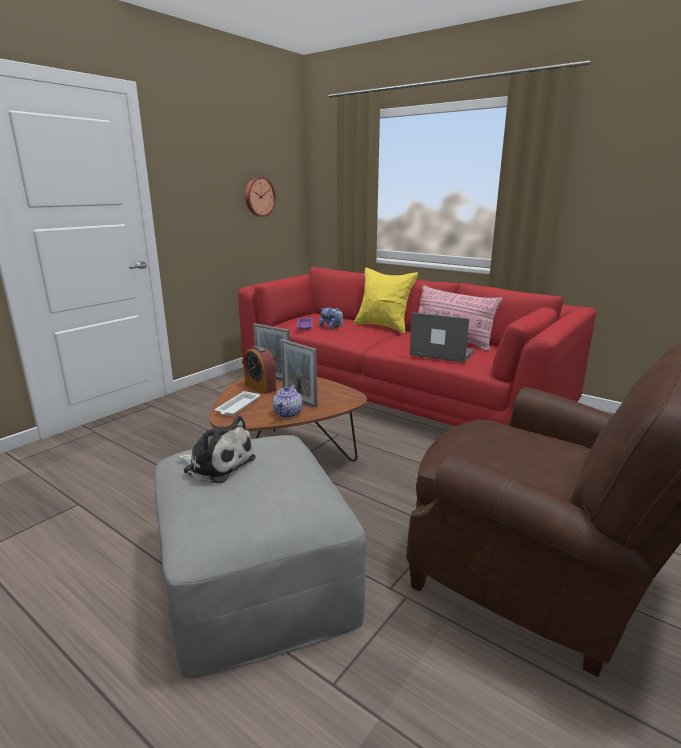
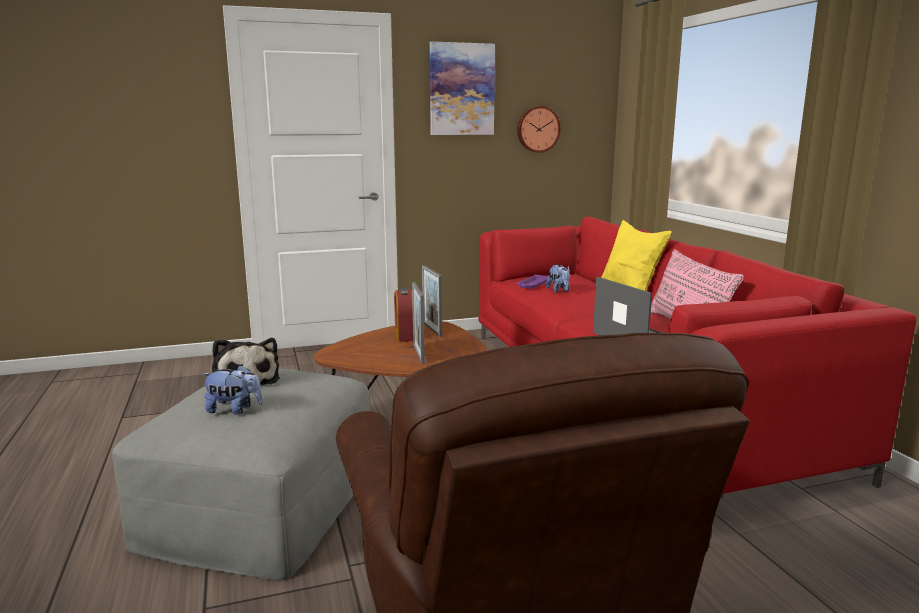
camera: 35 degrees right, 5 degrees down
(202, 161) = (461, 89): none -> picture
(238, 407) = (356, 346): white tray -> none
(260, 494) = (234, 410): none -> plush toy
(288, 413) = (387, 362): teapot -> none

